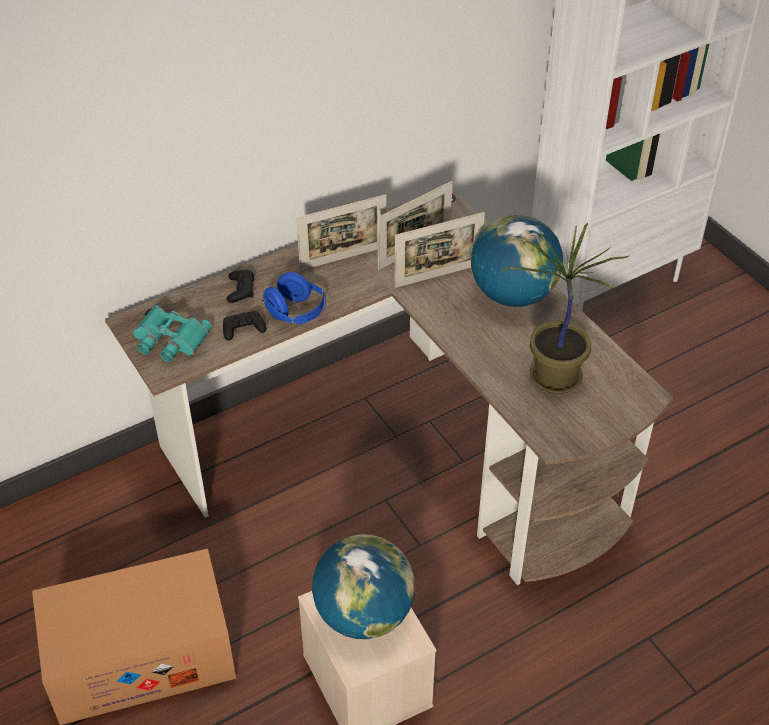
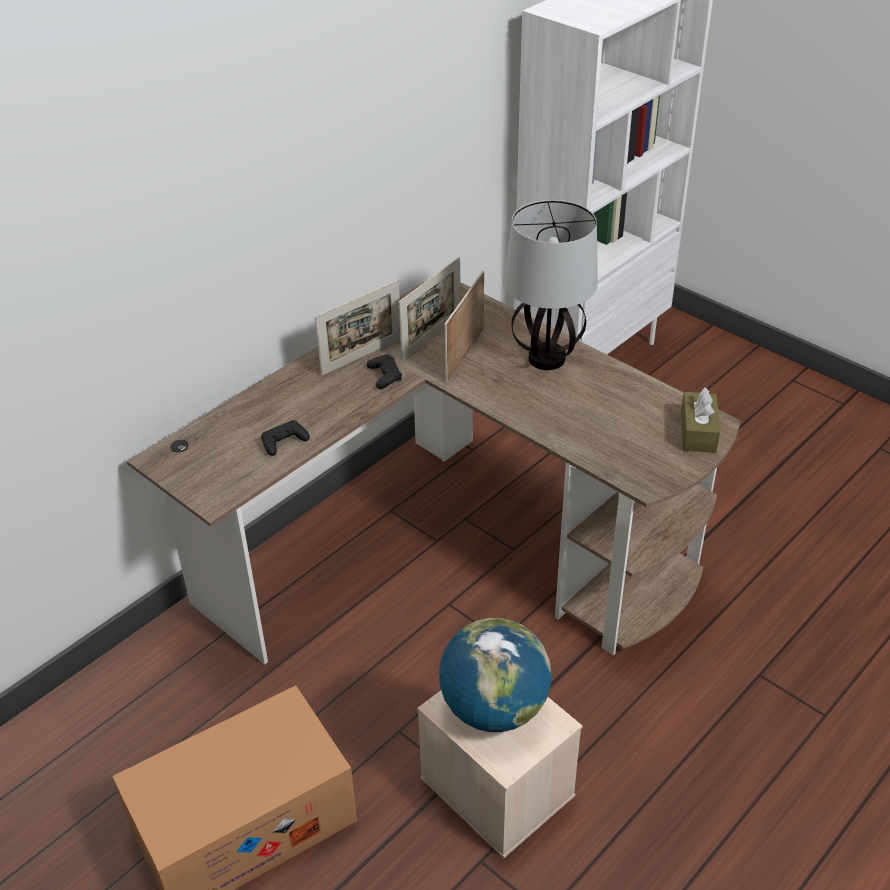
camera: 15 degrees left, 5 degrees down
(169, 340) = (207, 467): turquoise binoculars -> none
(241, 290) = (266, 405): black game controller -> black game controller (384, 376)
(296, 313) = (334, 416): blue headphones -> none
(438, 276) = (465, 355): picture frame -> picture frame turned 150 degrees clockwise
(513, 294) = (546, 358): globe -> table lamp
(553, 377) = (618, 425): potted plant -> none
(626, 400) = (698, 432): none -> brown tissue box

